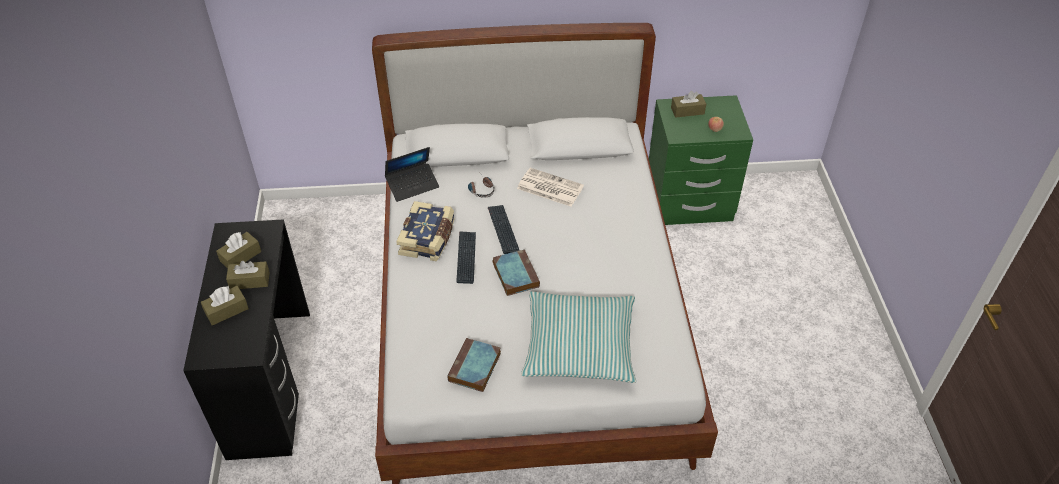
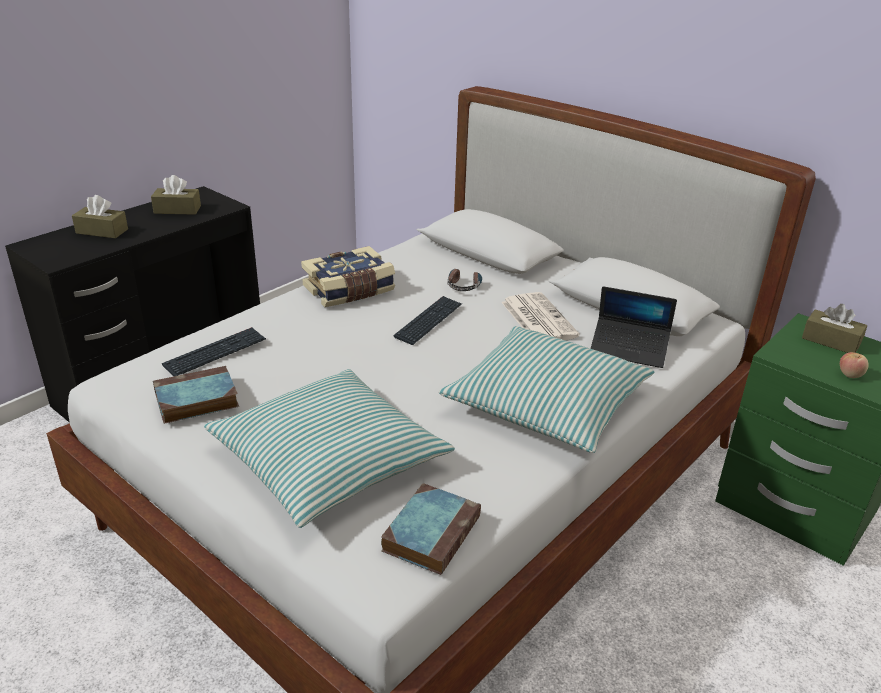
camera: 45 degrees right, 15 degrees down
(250, 281) = (152, 225): brown tissue box -> none
(412, 185) = (407, 252): laptop -> laptop (629, 349)
(466, 257) = (355, 320): keyboard -> keyboard (215, 353)
(515, 274) = (374, 358): book -> book (431, 532)
(620, 239) = (546, 403): none -> pillow

